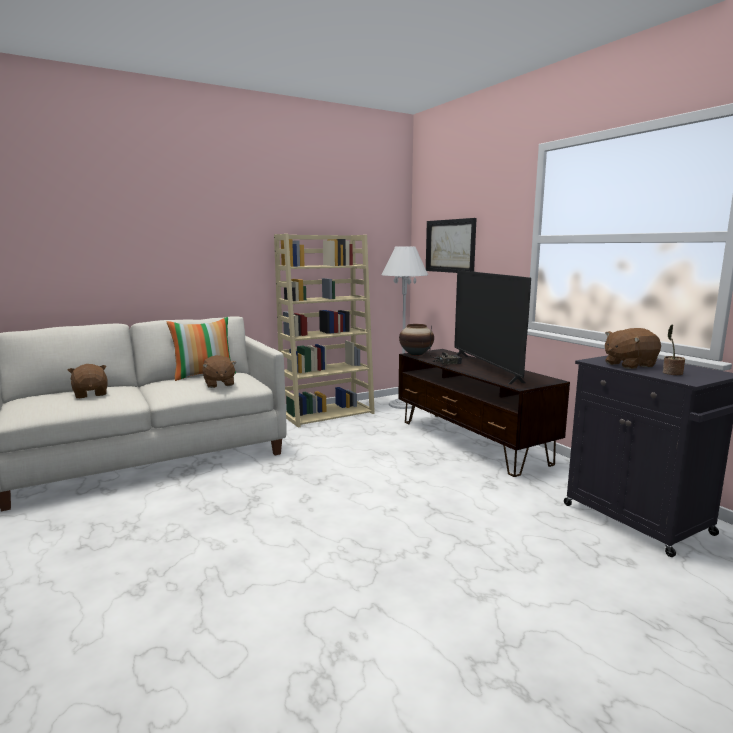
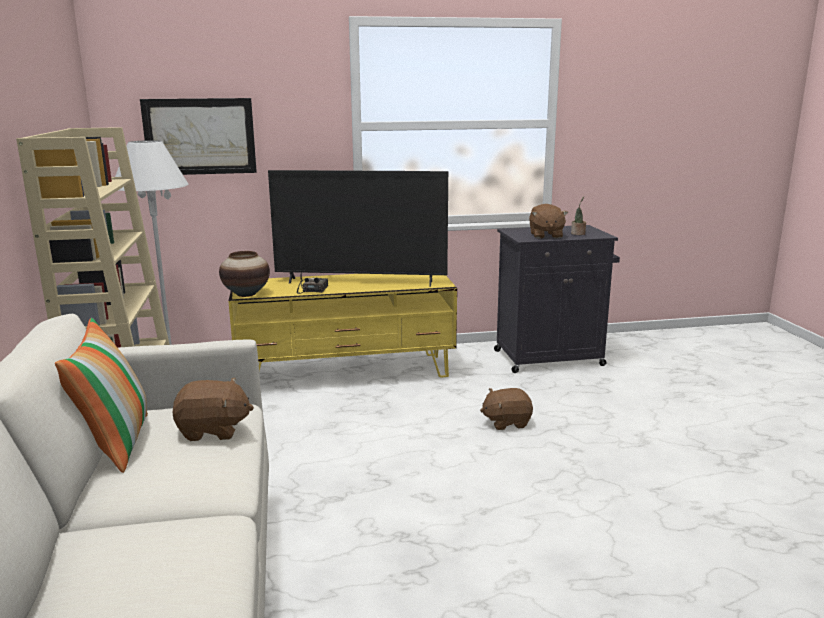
camera: 70 degrees left, 5 degrees up
(91, 394) = (129, 572): brown plush toy -> brown plush toy (506, 422)
(471, 442) = (346, 373): brown tv stand -> yellow tv stand

